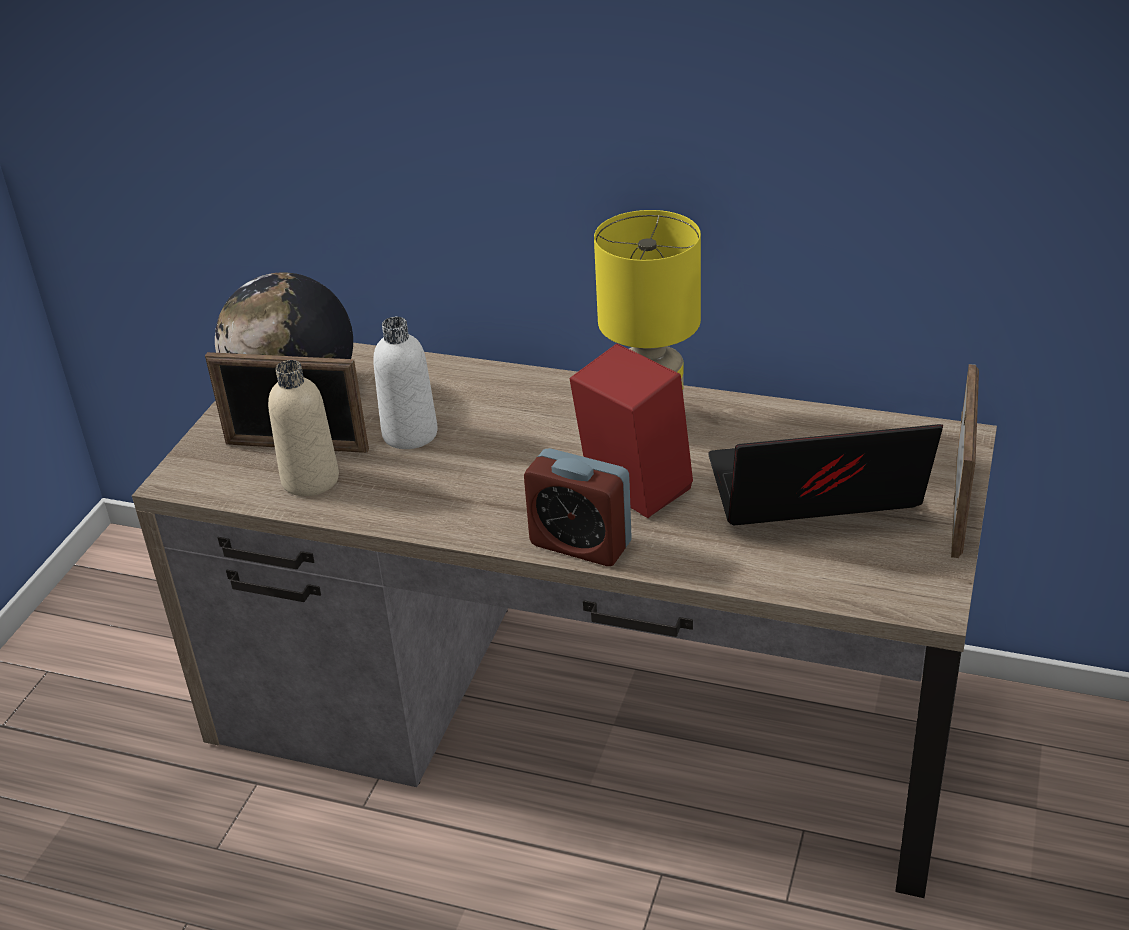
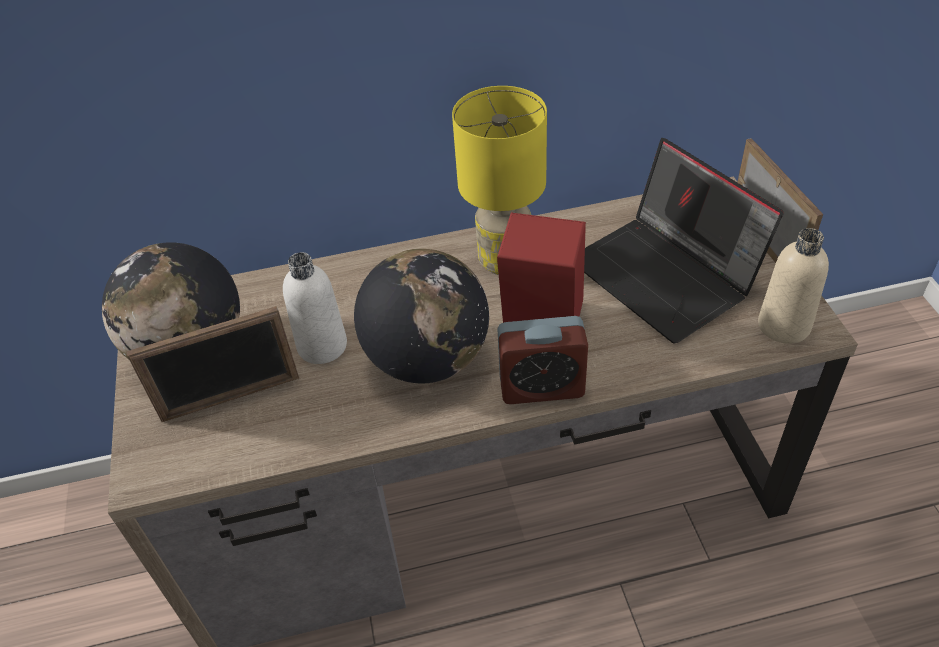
camera: 30 degrees left, 10 degrees up
(310, 480) = (269, 424): beige bottle -> beige bottle (784, 325)
(495, 480) = (428, 359): none -> globe
(812, 494) = (666, 276): laptop -> laptop turned 90 degrees counterclockwise

